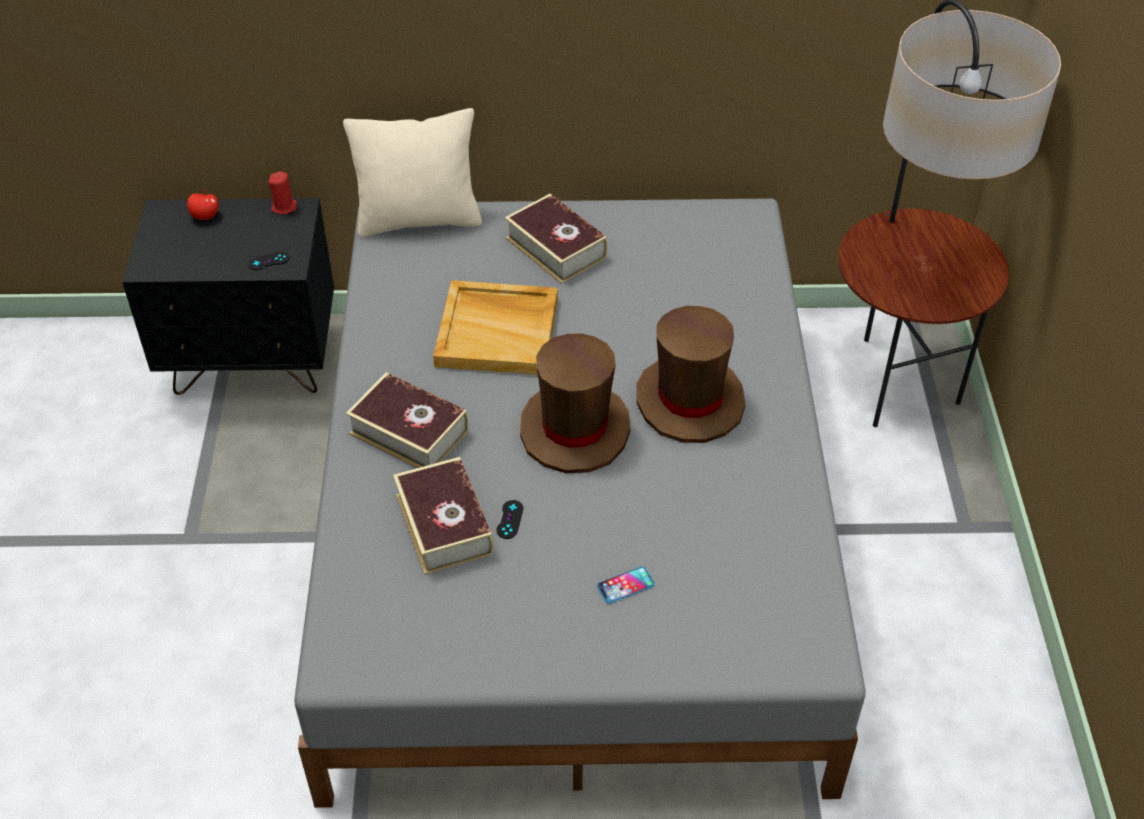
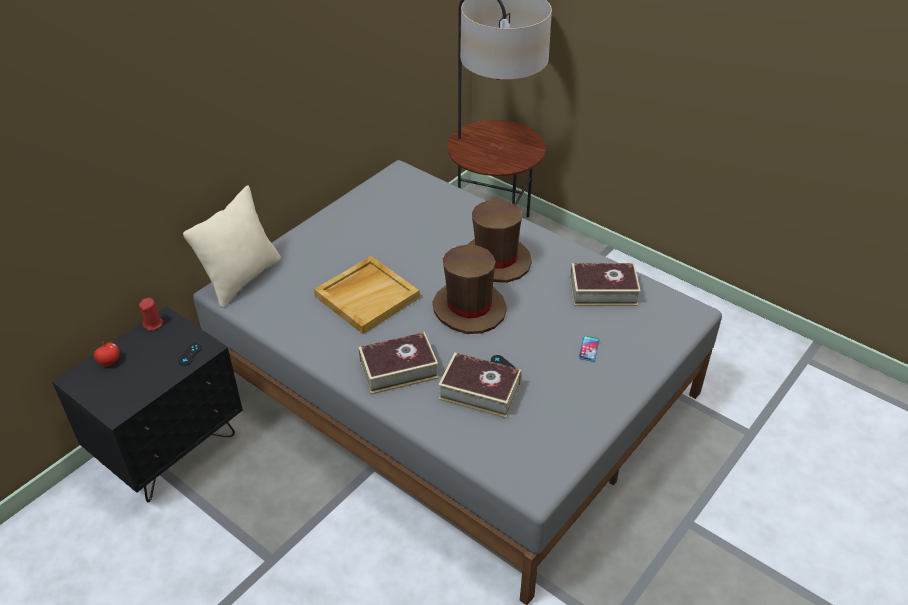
camera: 50 degrees left, 5 degrees down
(556, 248) = (334, 243): book -> book (603, 291)

